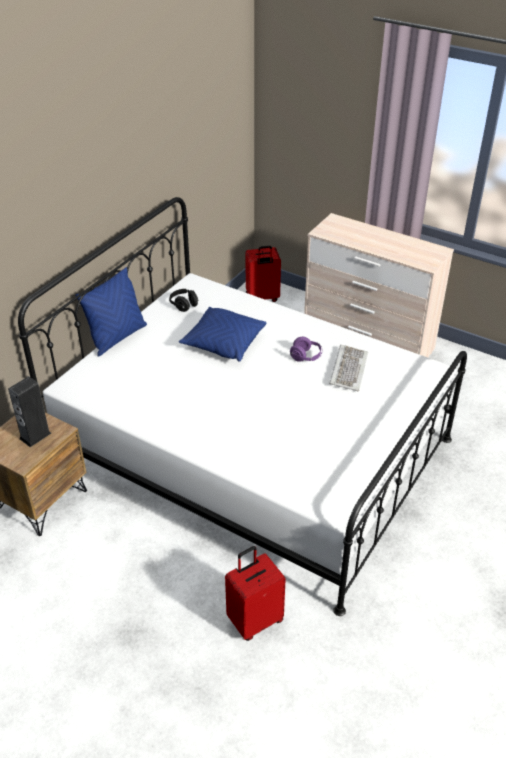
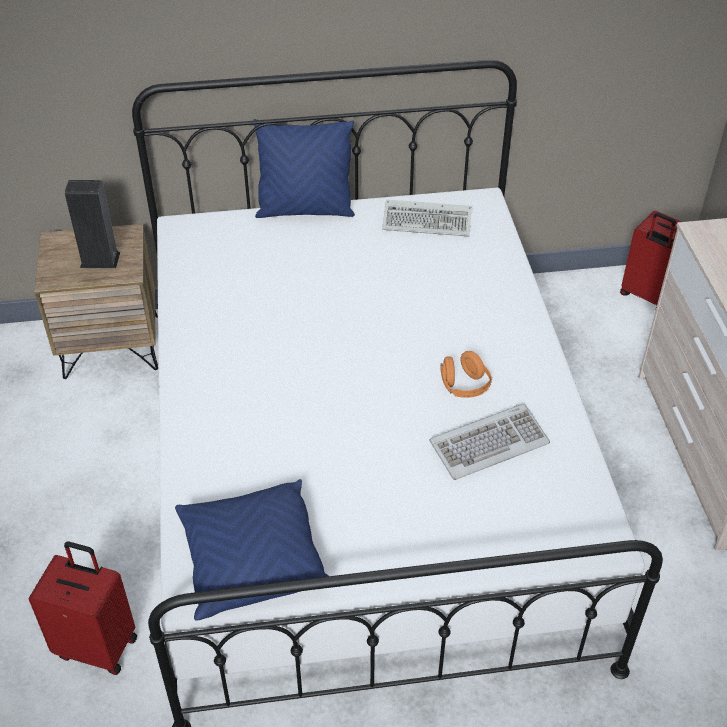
camera: 50 degrees right, 5 degrees up
(184, 305) = (429, 221): black headphones -> keyboard
(223, 343) = (399, 297): blue pillow -> blue pillow (252, 560)
(306, 357) = (464, 386): purple headphones -> orange headphones

